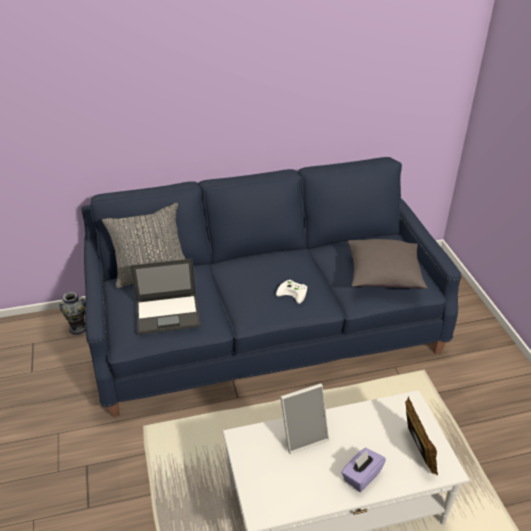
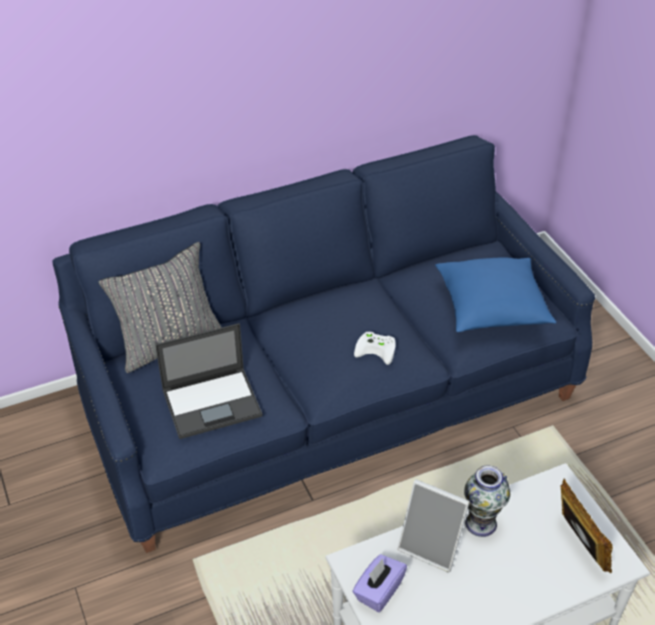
camera: 10 degrees left, 5 degrees up
(78, 328) = (58, 429): vase -> vase (480, 523)
(303, 435) = (432, 546): picture frame -> picture frame turned 60 degrees clockwise
(361, 476) = (517, 589): purple tissue box -> purple tissue box (378, 591)
(383, 276) = (491, 309): grey pillow -> blue pillow

